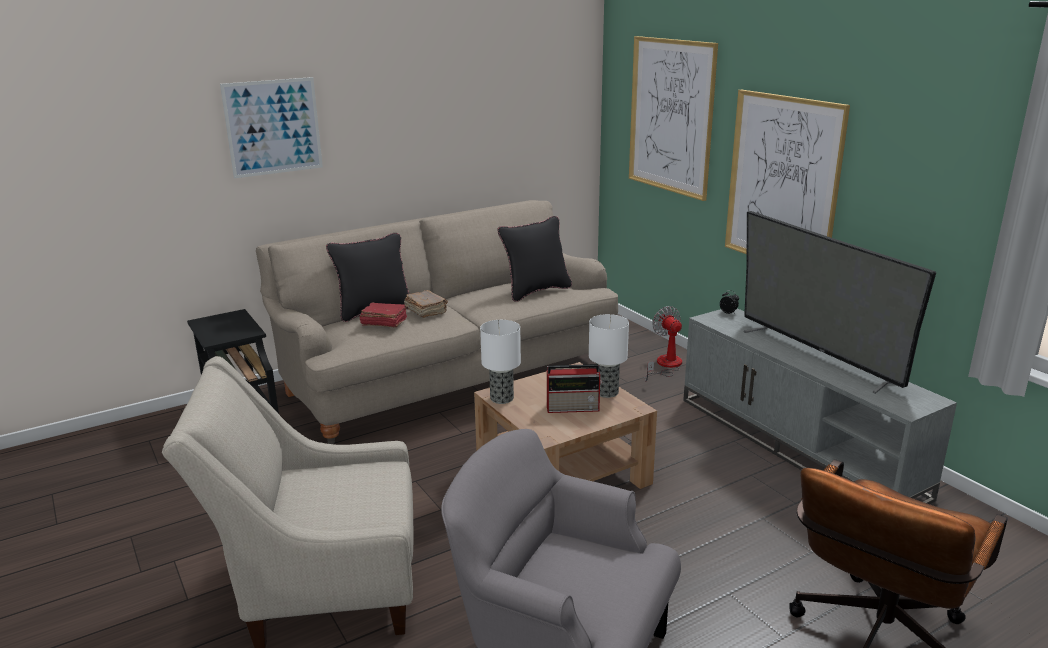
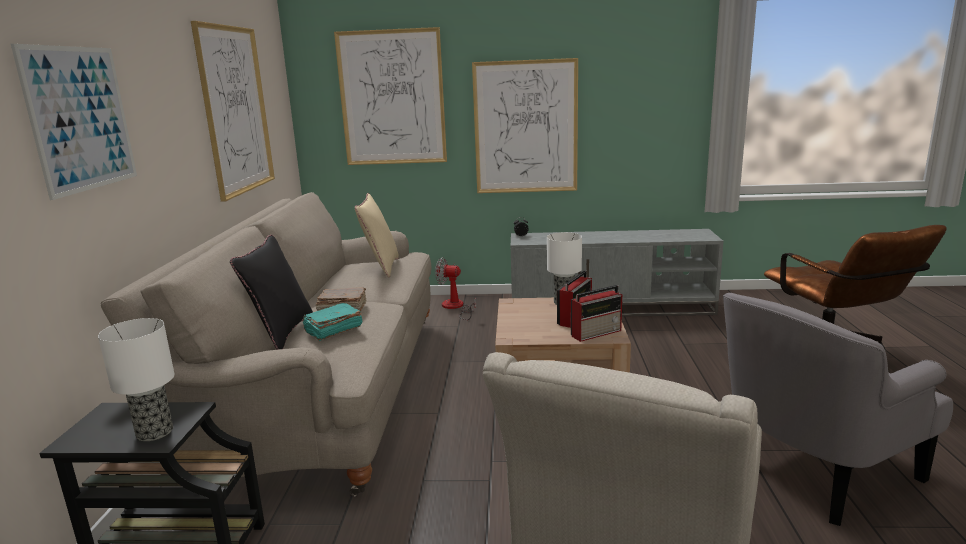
camera: 55 degrees left, 5 degrees down
(383, 322) = (332, 330): red book -> turquoise book
(482, 115) = (236, 110): none -> picture
(501, 399) = (524, 337): table lamp -> table lamp (154, 433)
(536, 291) = (381, 267): black pillow -> beige pillow
(549, 427) = (597, 333): none -> radio
(817, 355) = (616, 235): television -> none

